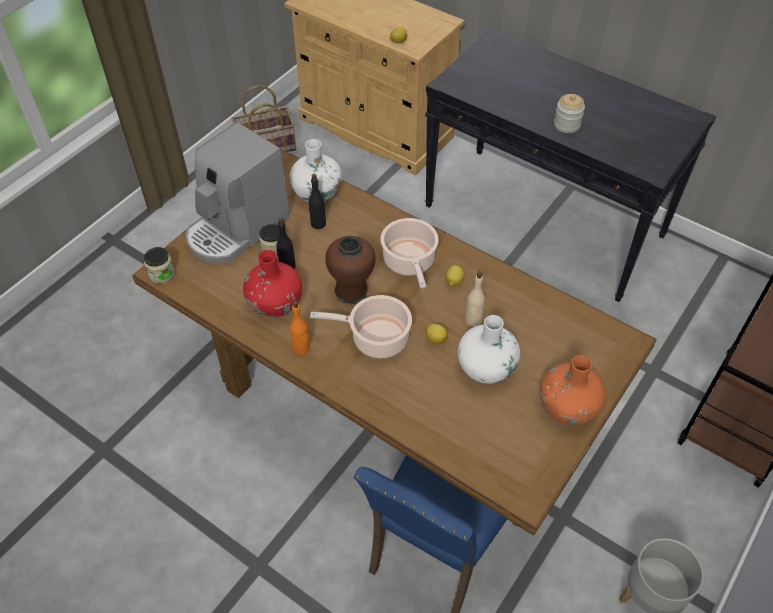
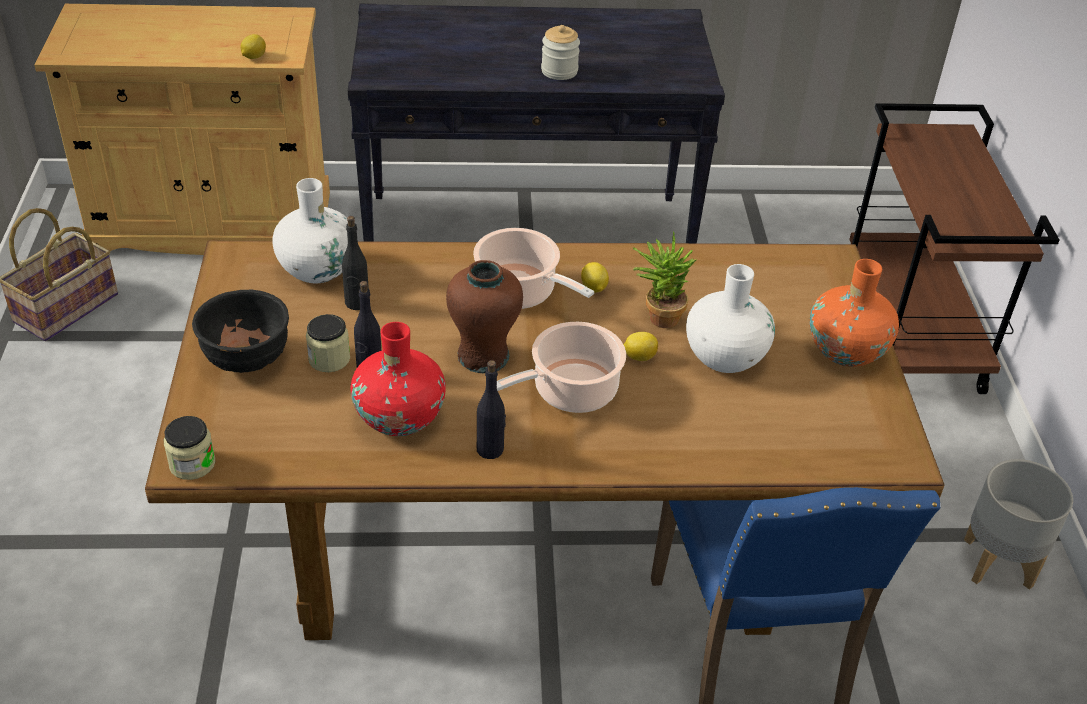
camera: 40 degrees left, 10 degrees down
(236, 229) = (248, 359): coffee machine -> black bowl
(301, 348) = (490, 449): orange bottle -> black bottle
(473, 320) = (658, 316): beige bottle -> potted plant

